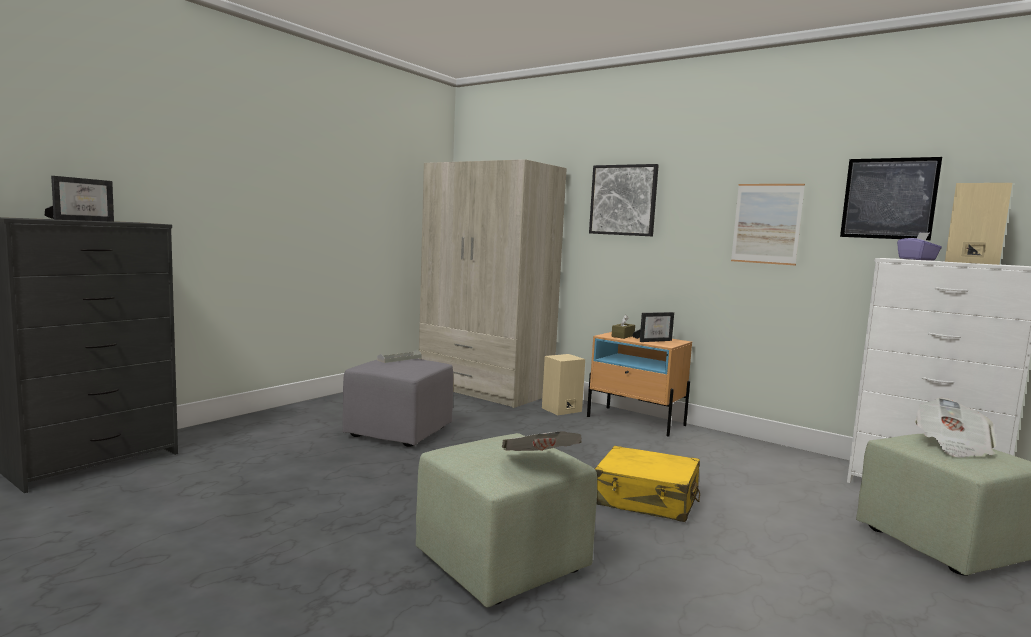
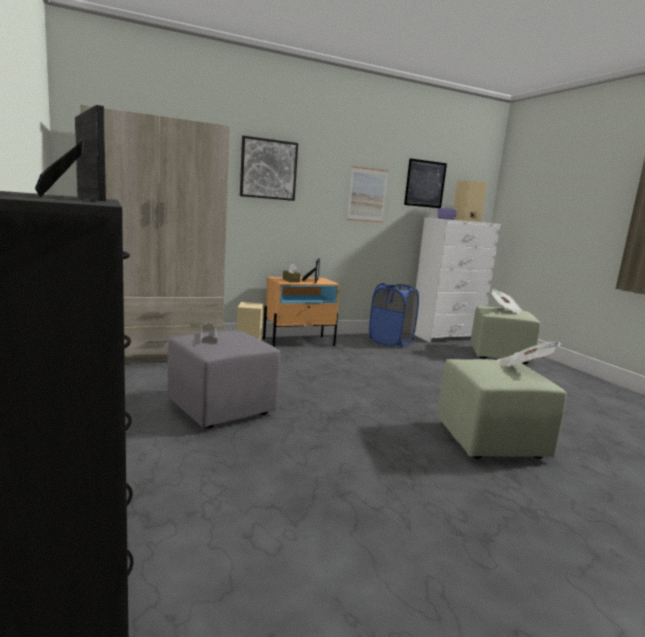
camera: 60 degrees left, 5 degrees up
(646, 499) = (424, 381): yellow suitcase -> none
(771, 459) = (391, 342): none -> blue laundry basket

